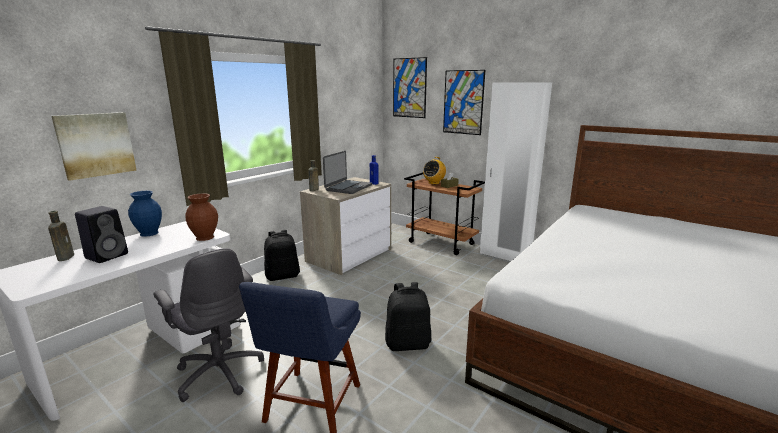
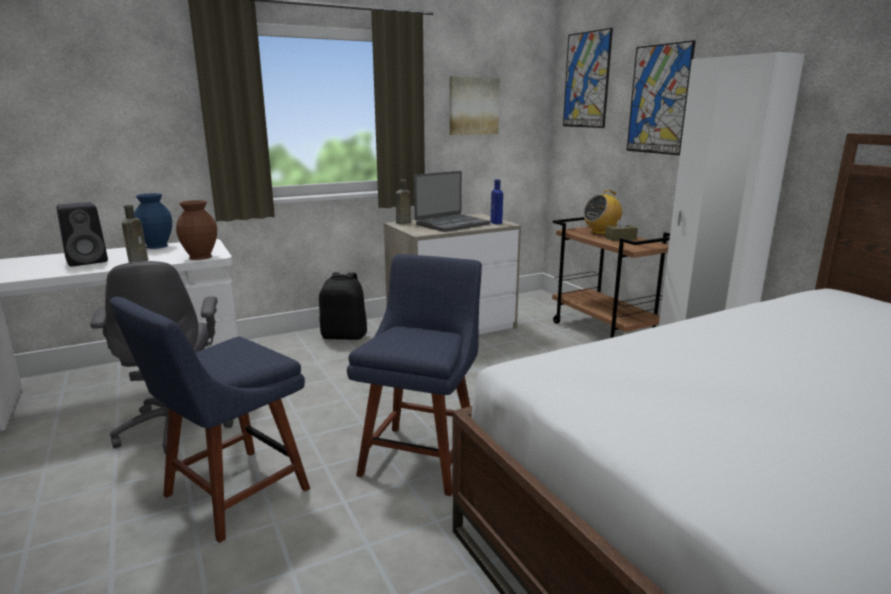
camera: 25 degrees right, 0 degrees up
(66, 257) = (55, 257): brown bottle -> brown bottle (139, 261)
(96, 144) = (112, 134): picture -> picture (473, 106)
(408, 343) = (422, 455): black backpack -> blue chair

